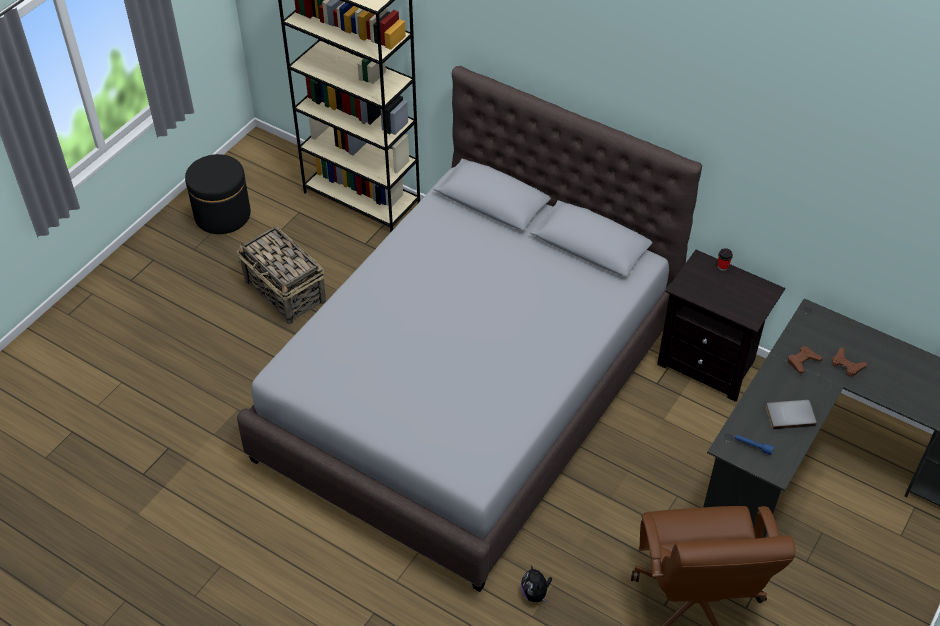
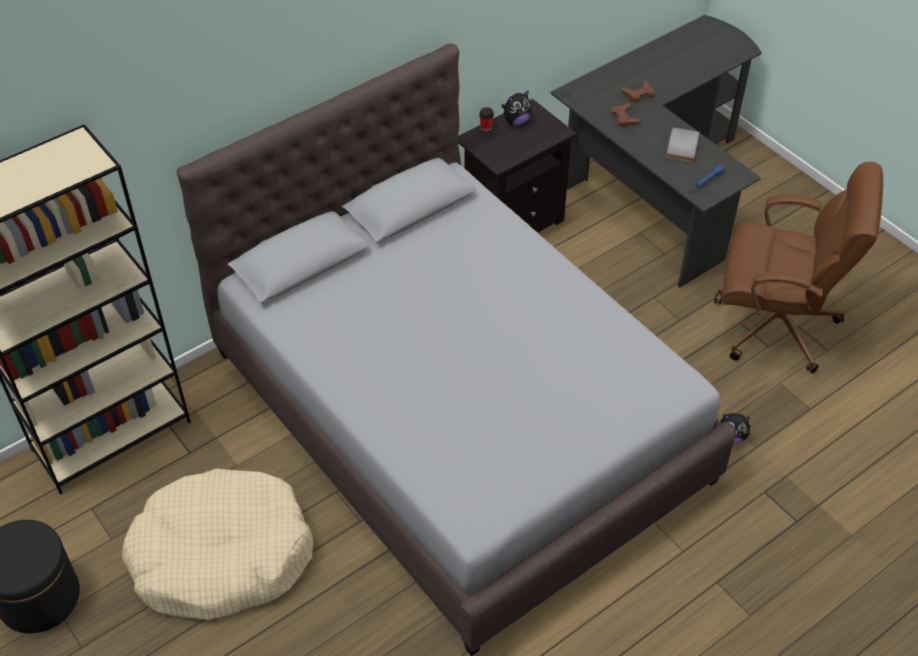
camera: 70 degrees left, 0 degrees up
(285, 292) = (222, 556): basket -> beige dog bed
(745, 284) = (516, 121): none -> plush toy

